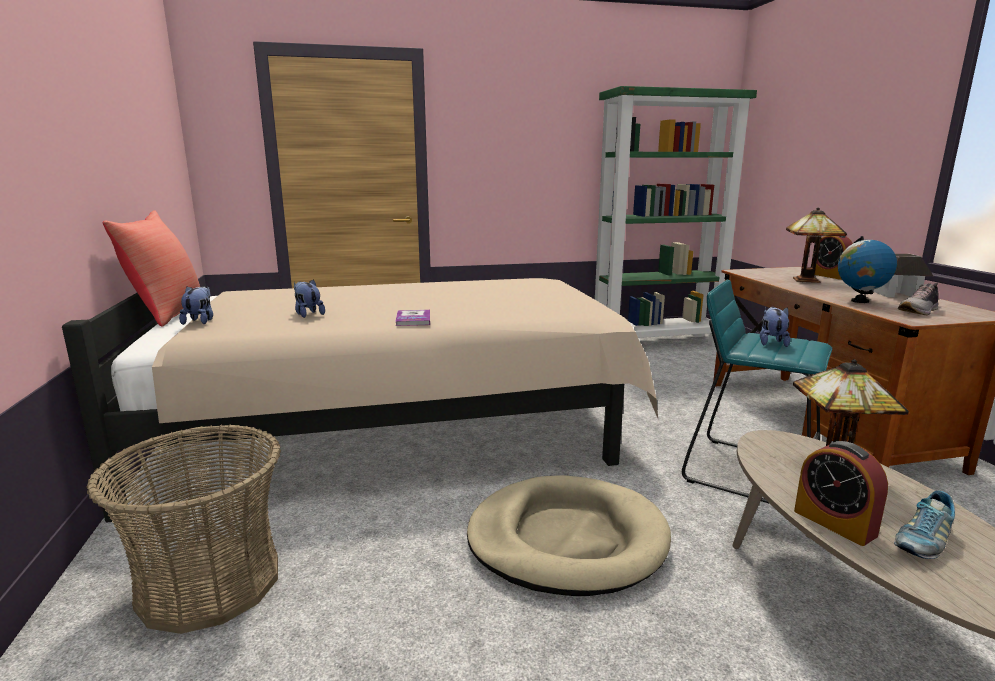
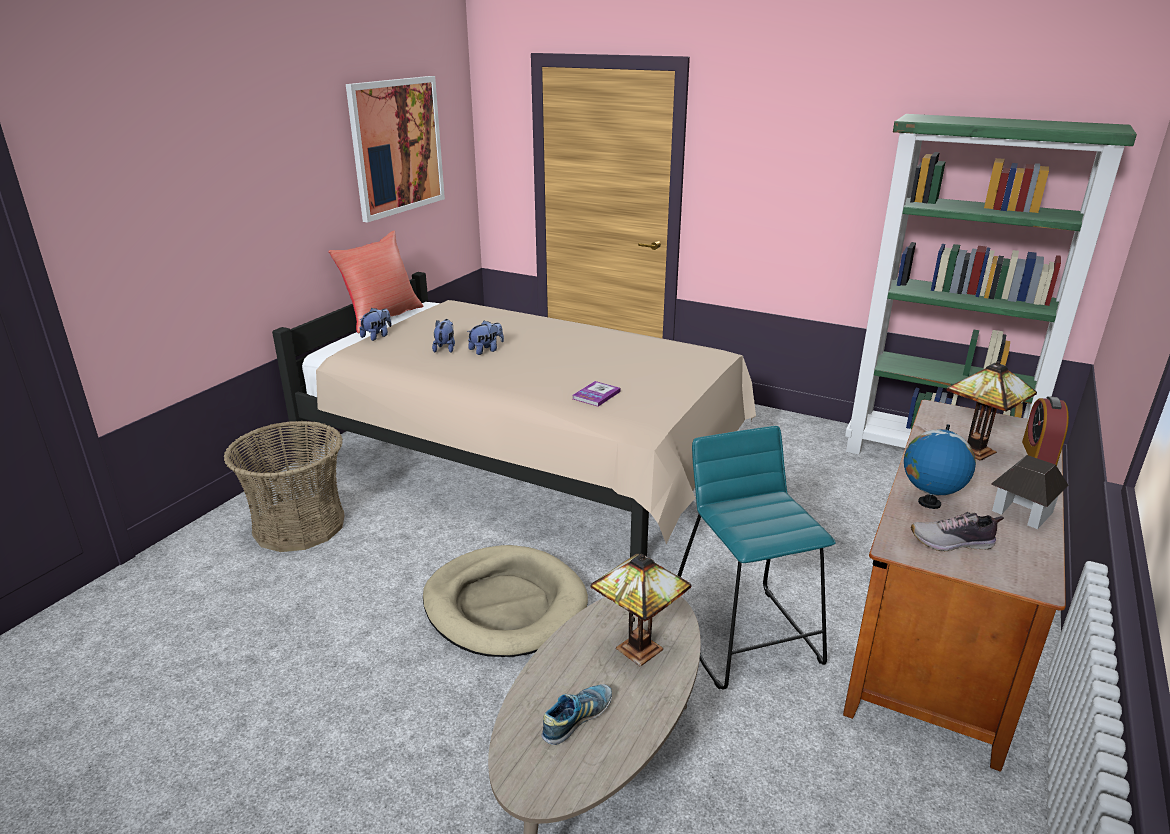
camera: 40 degrees right, 10 degrees up
(136, 114) = (397, 146): none -> picture
(413, 319) = (496, 378): book -> book (596, 395)
(771, 342) = (766, 512): plush toy -> plush toy (486, 350)
(834, 523) = (549, 674): alarm clock -> none
(922, 541) = (577, 719): shoe -> shoe turned 135 degrees clockwise

